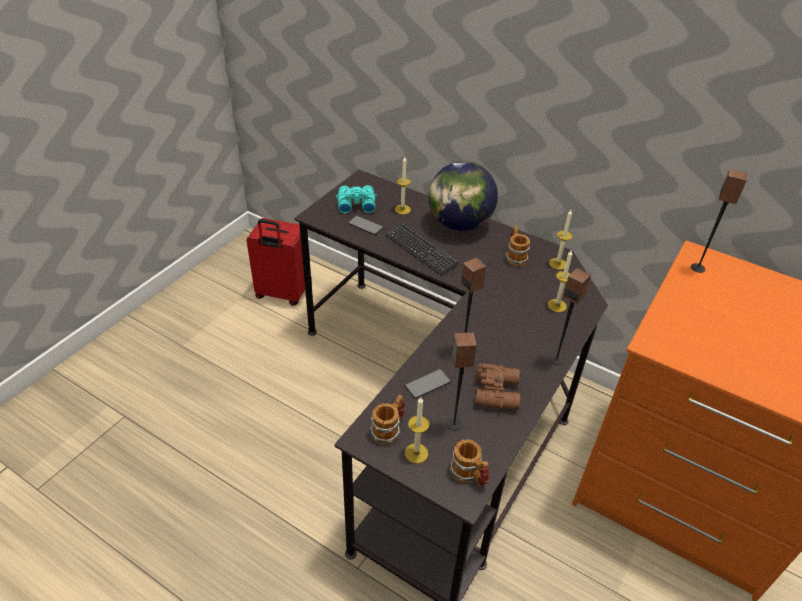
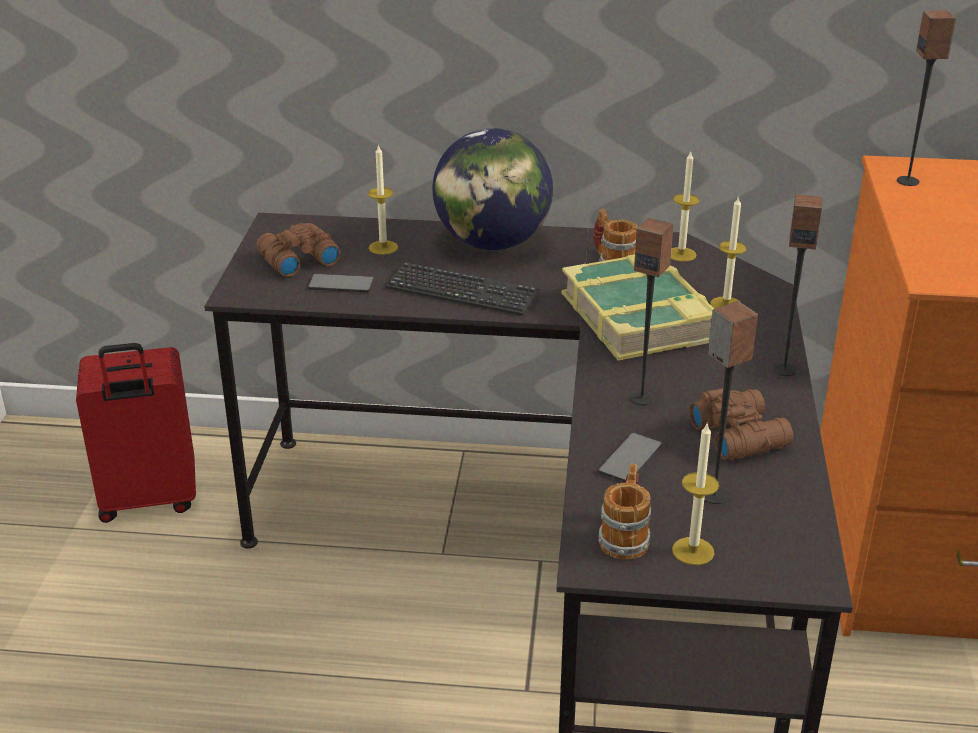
camera: 25 degrees left, 10 degrees down
(355, 204) = (297, 260): turquoise binoculars -> brown binoculars
(469, 475) = (793, 550): mug -> none
(503, 297) = (641, 317): none -> book

